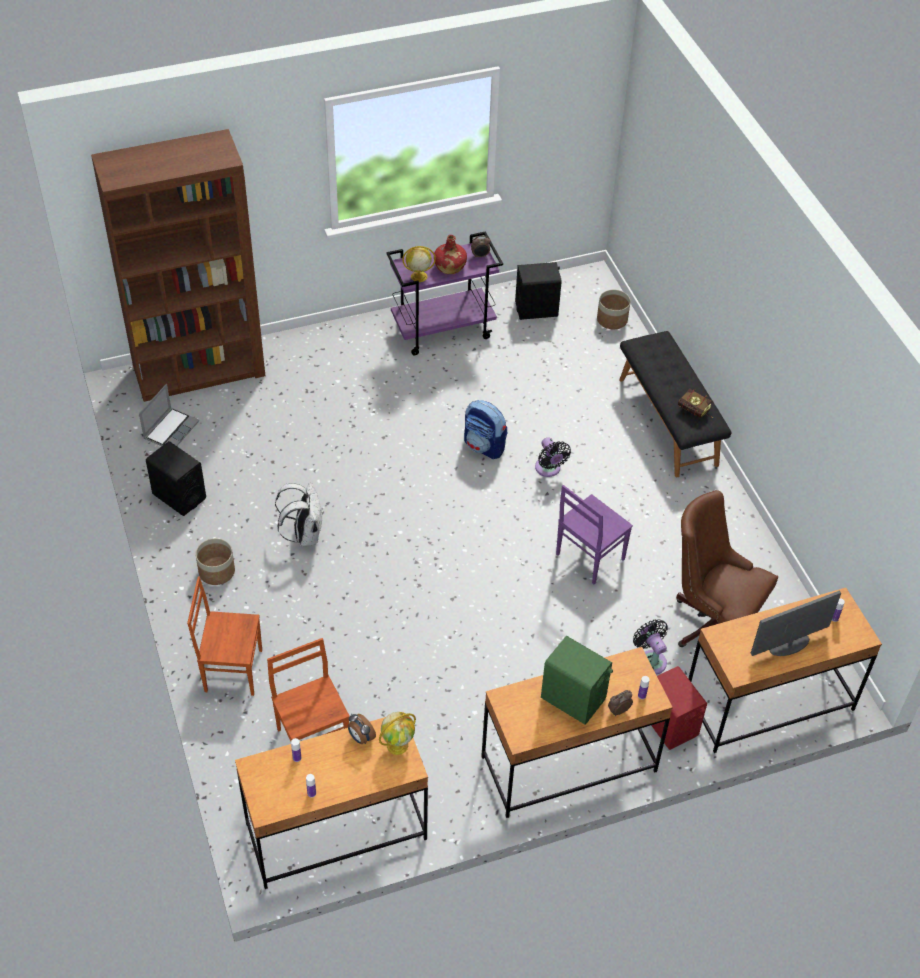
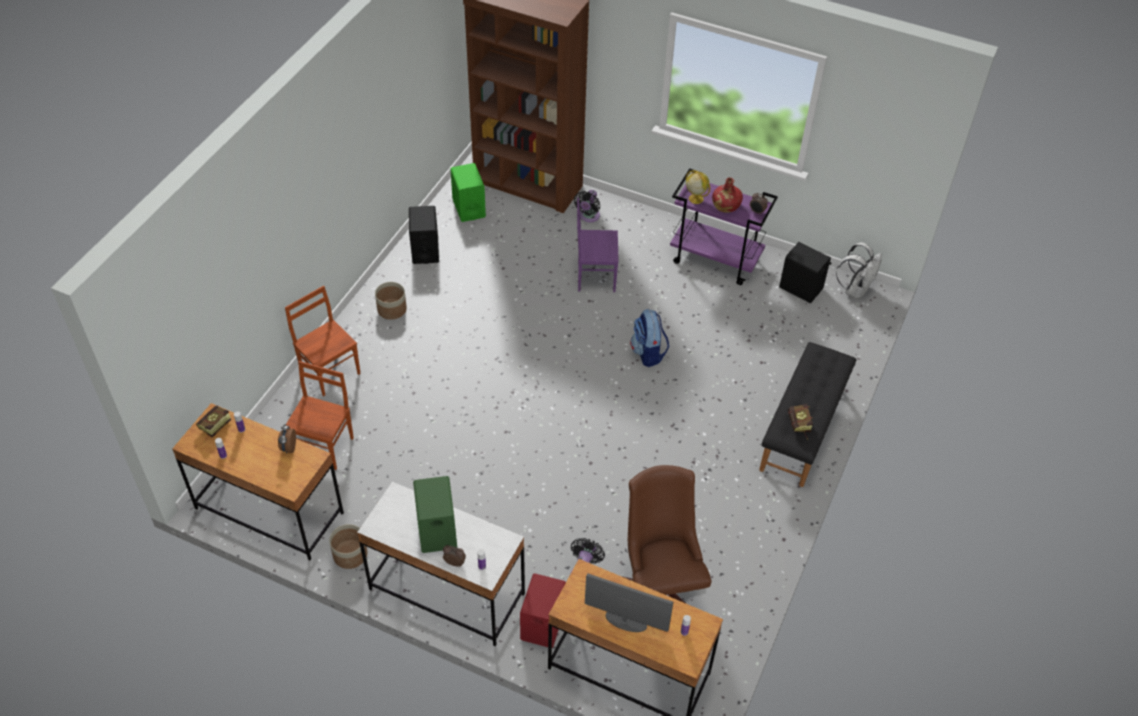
camera: 45 degrees right, 0 degrees up
(171, 429) = (468, 208): laptop -> green speaker
(268, 779) = (213, 428): none -> book
(304, 535) = (467, 325): white backpack -> white backpack (855, 289)
(398, 744) = (302, 469): globe -> none
(549, 469) = (673, 399): black fan -> black fan (588, 216)
(568, 764) = (446, 591): brown desk -> white desk
(588, 557) = (627, 475): purple chair -> purple chair (595, 276)
(612, 319) = (850, 332): planter -> planter (350, 554)

